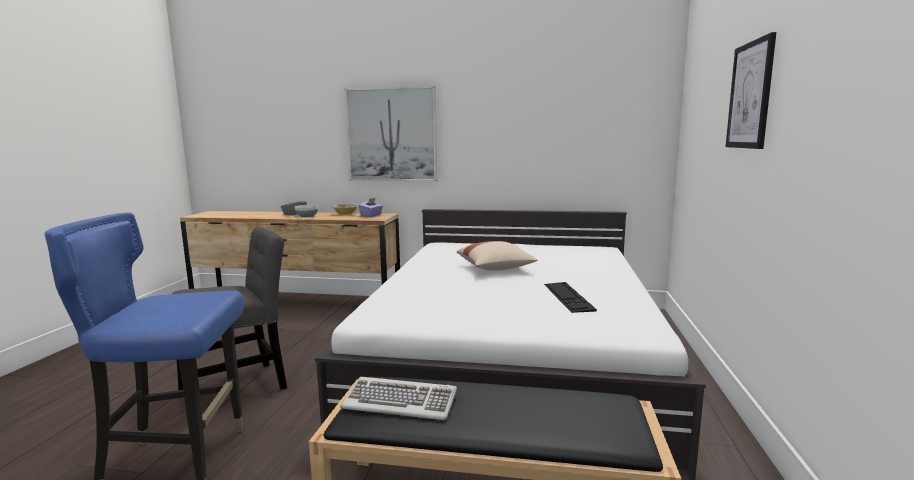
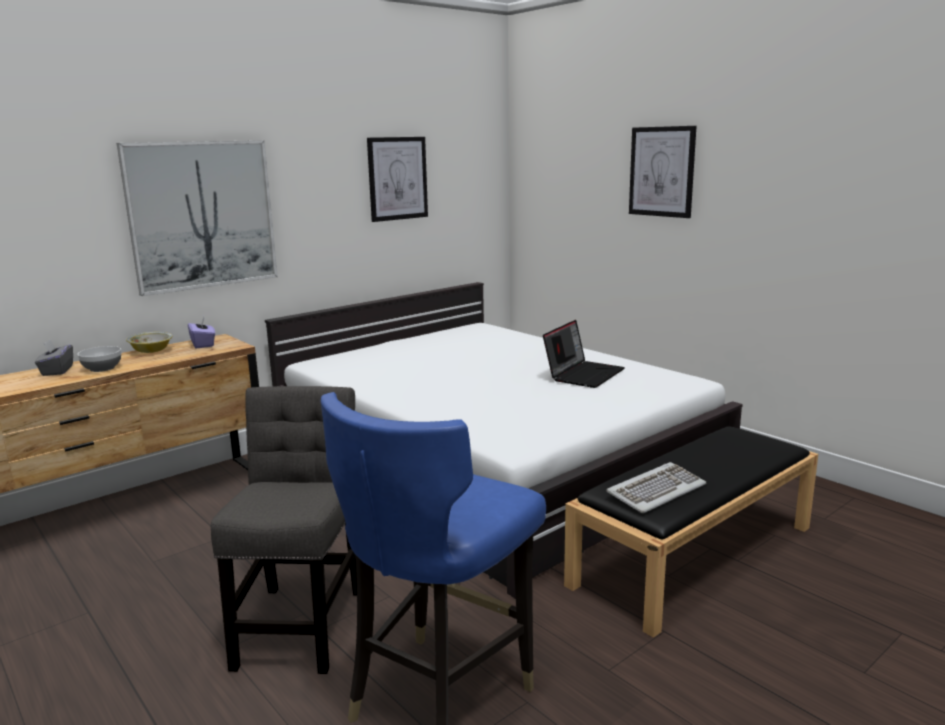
camera: 50 degrees left, 5 degrees up
(495, 268) = (460, 370): beige pillow -> none
(548, 115) = (397, 178): none -> picture
(568, 296) = (583, 374): keyboard -> laptop

